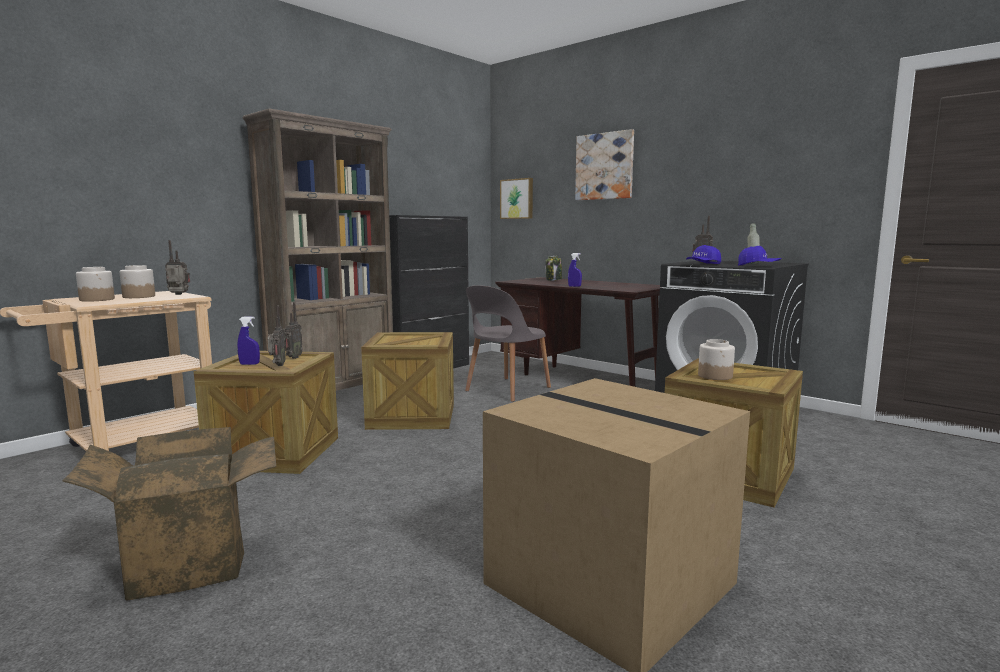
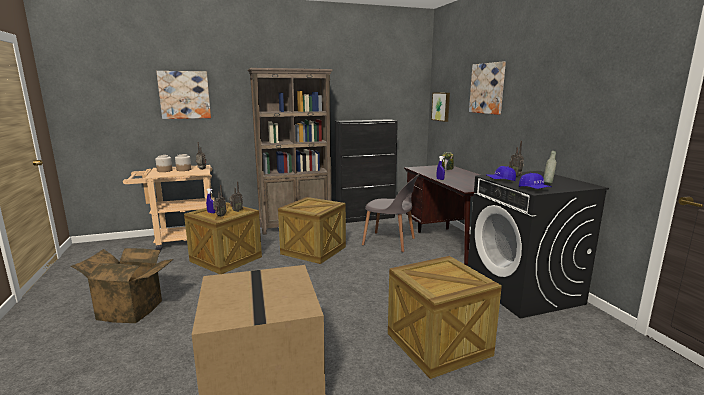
camera: 30 degrees right, 5 degrees up
(119, 151) = (184, 95): none -> picture
(506, 390) = (390, 242): grey chair -> grey chair turned 135 degrees counterclockwise
(715, 376) = (425, 275): jar -> none

